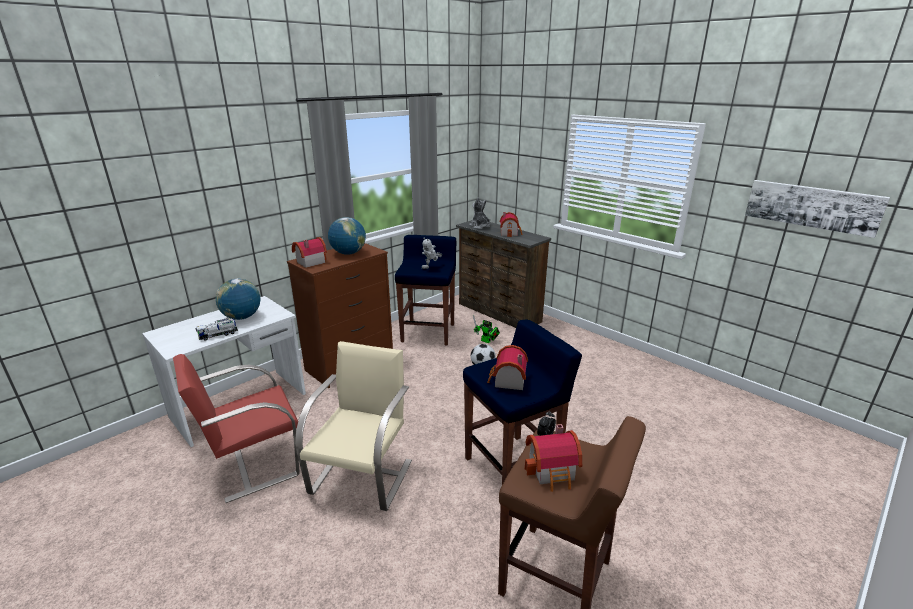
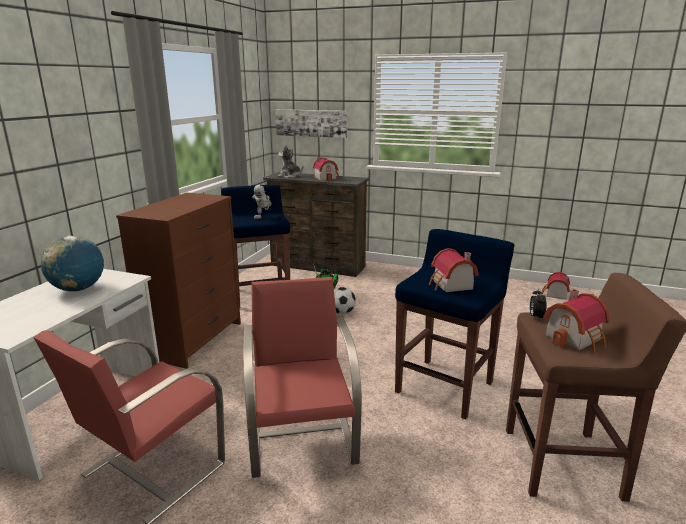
camera: 25 degrees left, 5 degrees down
(218, 335) = (63, 310): toy truck -> none
(309, 262) = (148, 212): toy house -> toy house (555, 294)
(348, 253) = (187, 202): globe -> none
(363, 476) = (302, 440): beige chair -> red chair
(812, 206) = (603, 114): picture -> picture (311, 123)

